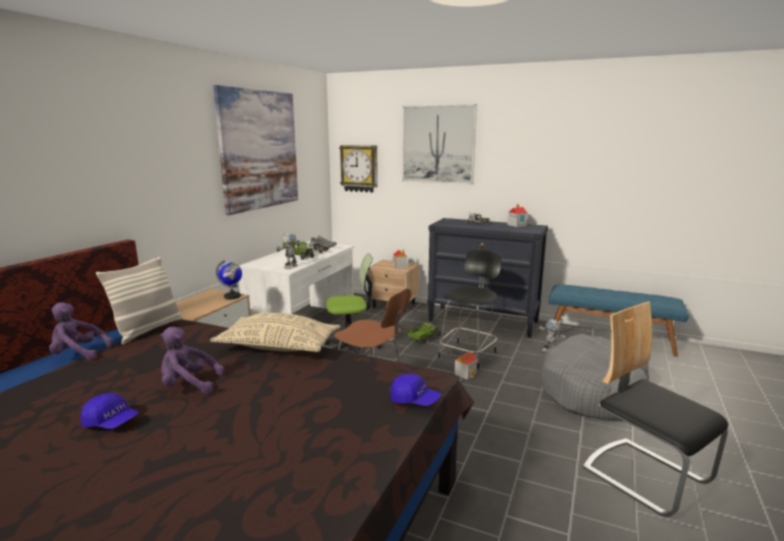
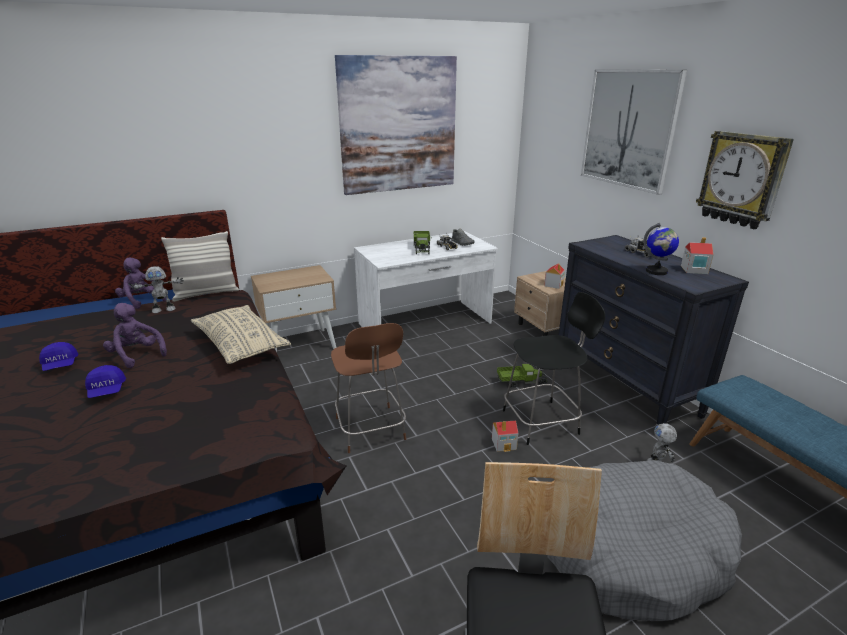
camera: 40 degrees right, 10 degrees up
(232, 296) = (319, 278): globe -> globe (656, 271)
(290, 267) = (390, 260): toy robot -> toy robot (164, 309)
(350, 350) = (431, 365): office chair -> none
(359, 168) = (544, 151): wall clock -> wall clock (742, 179)
(415, 400) = (219, 451): blue cap -> blue cap (107, 391)

